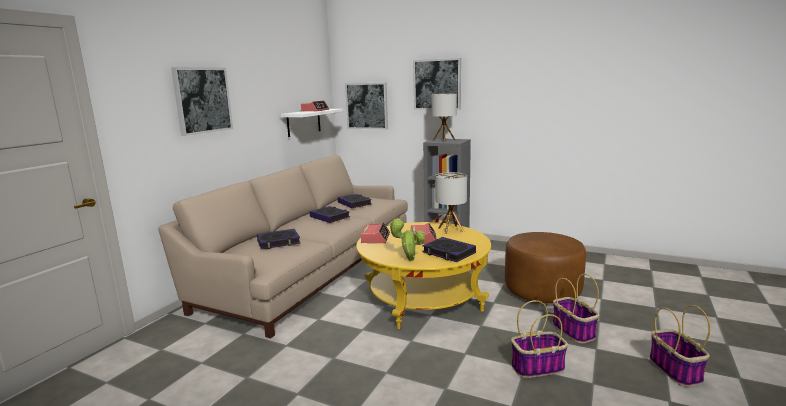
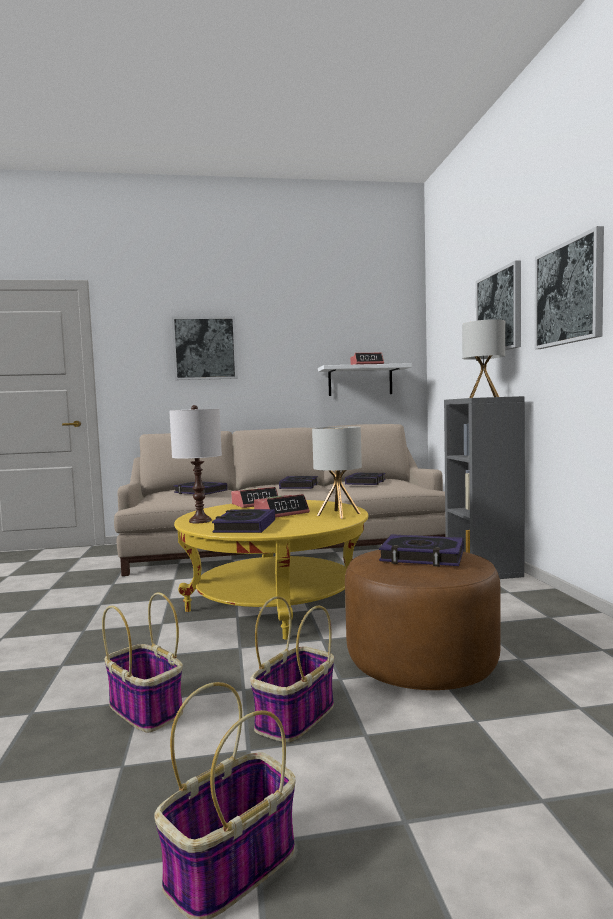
camera: 55 degrees right, 10 degrees down
(367, 106) = (446, 359): picture -> picture (569, 293)
(408, 260) = (199, 521): potted plant -> white table lamp
(547, 239) = (422, 557): none -> book

